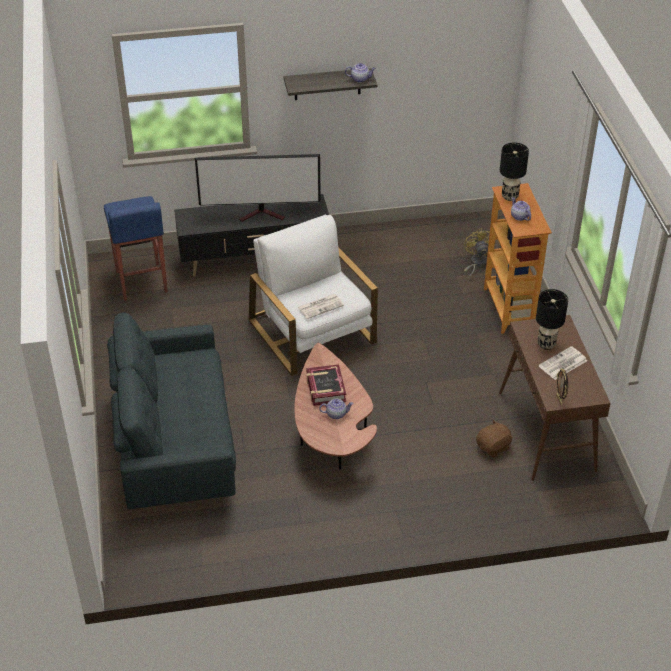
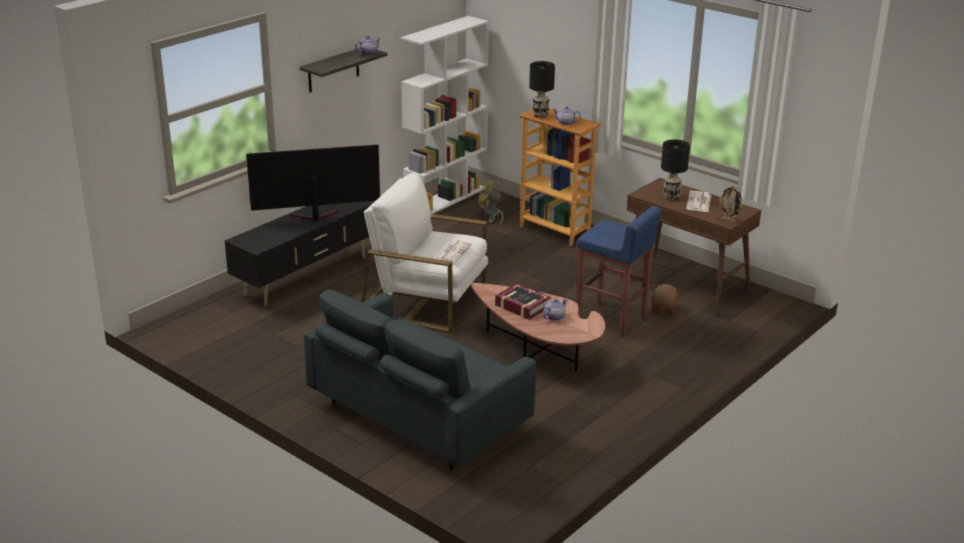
camera: 40 degrees left, 15 degrees down
(141, 282) = (219, 328): blue stool -> blue stool (611, 320)
(263, 214) = (313, 217): television -> television turned 150 degrees counterclockwise
(459, 225) = (445, 199): none -> white bookcase

